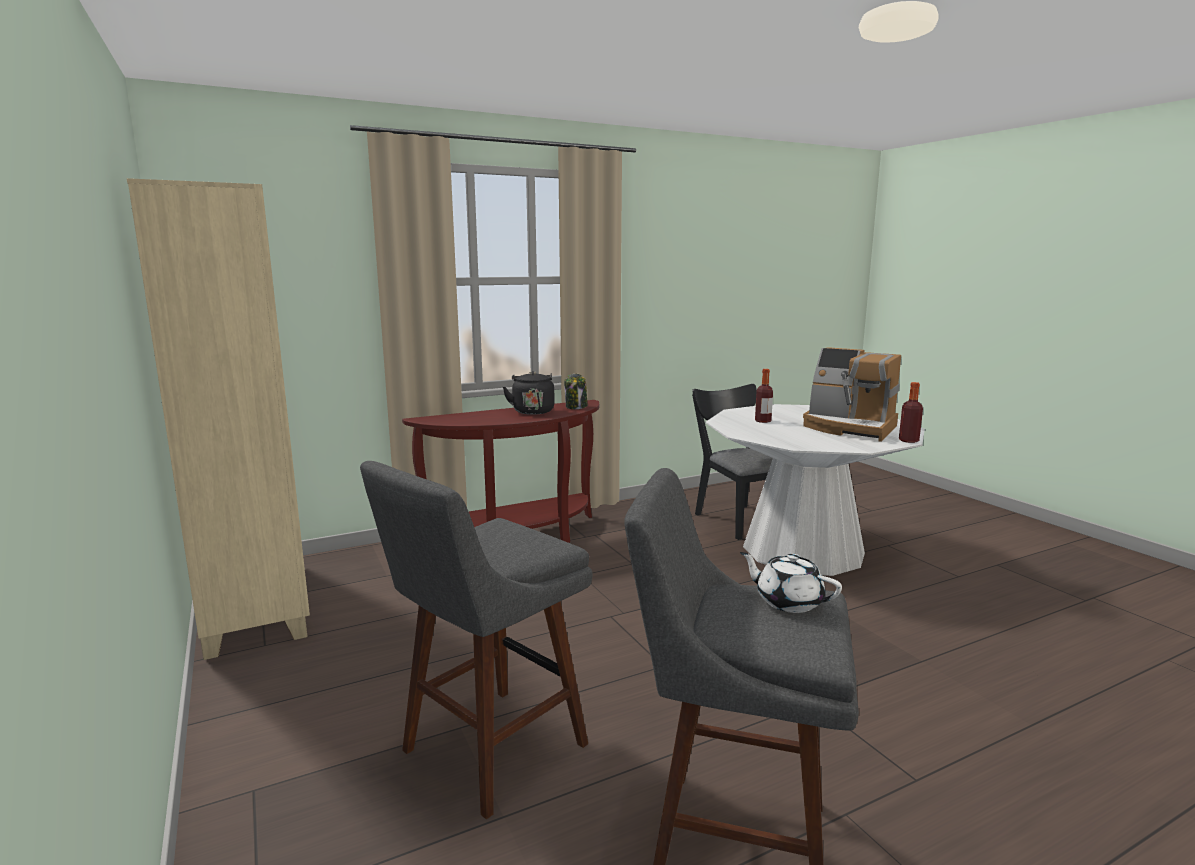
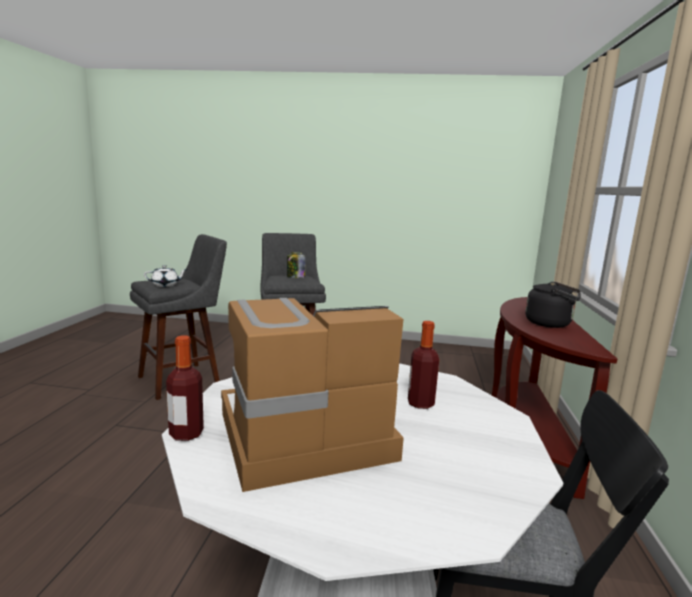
camera: 125 degrees right, 0 degrees up
(256, 605) = (467, 354): beige bookcase -> none
(576, 407) = (563, 339): jar -> jar (295, 277)

